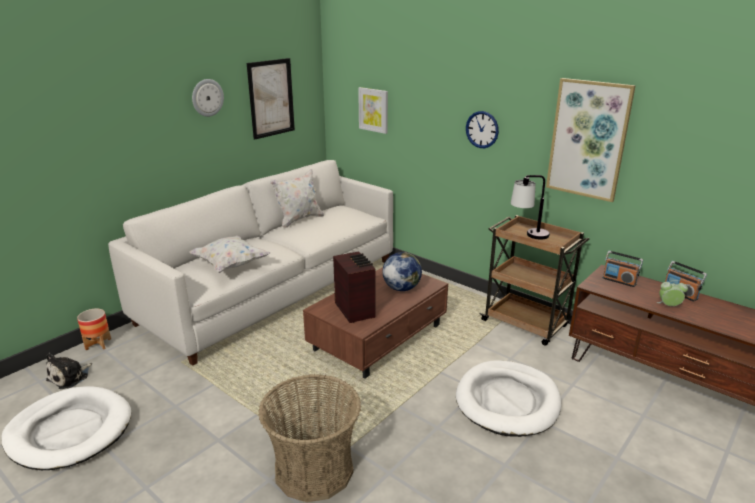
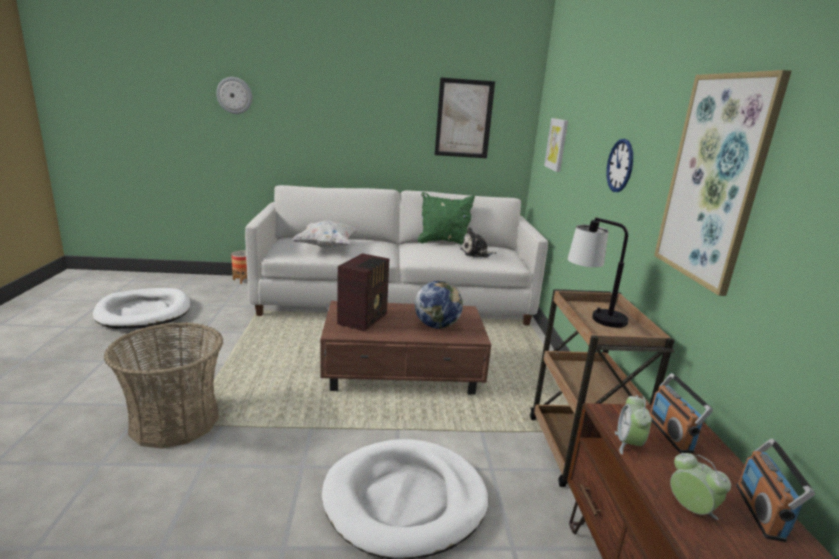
camera: 45 degrees right, 5 degrees down
(70, 377) = (199, 288): plush toy -> plush toy (476, 253)
(207, 97) = (390, 102): wall clock -> wall clock (234, 95)
(299, 220) = (443, 243): white pillow -> green pillow
(618, 294) = (628, 444): none -> alarm clock

